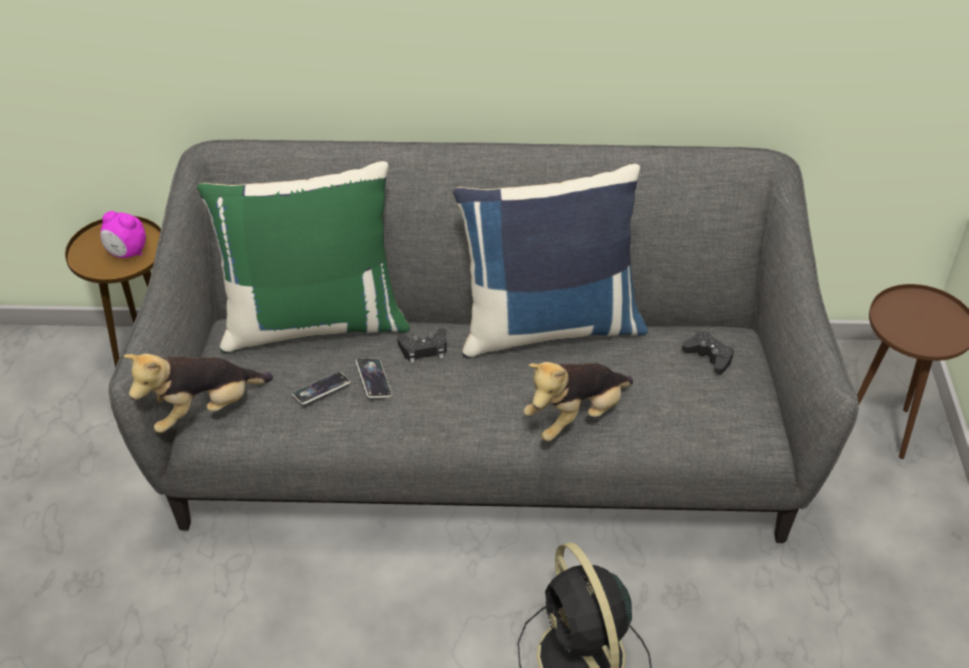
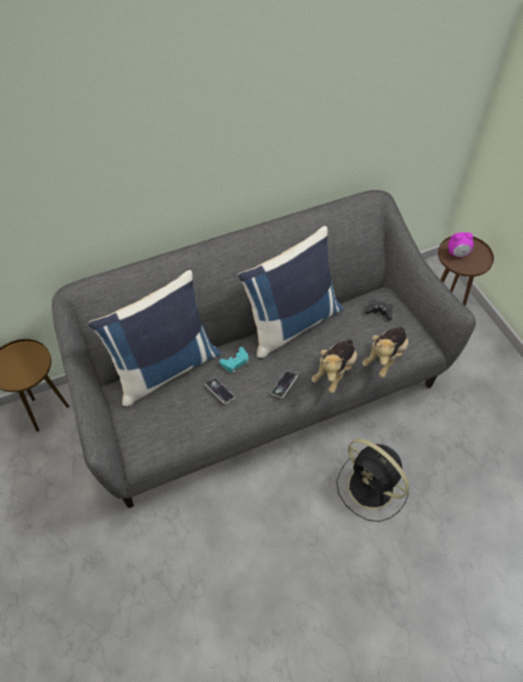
camera: 25 degrees left, 10 degrees up
(127, 253) = (28, 365): alarm clock -> alarm clock (457, 254)
(204, 410) = (137, 447): plush toy -> plush toy (385, 357)
(314, 321) = (164, 368): green pillow -> blue pillow
(321, 390) = (195, 409): phone -> phone (284, 385)
(424, 349) = (235, 362): black game controller -> turquoise game controller

